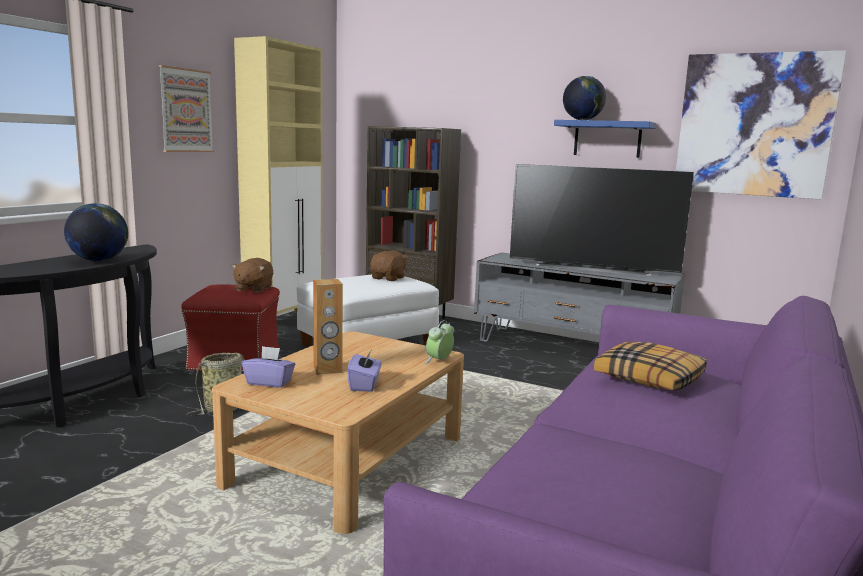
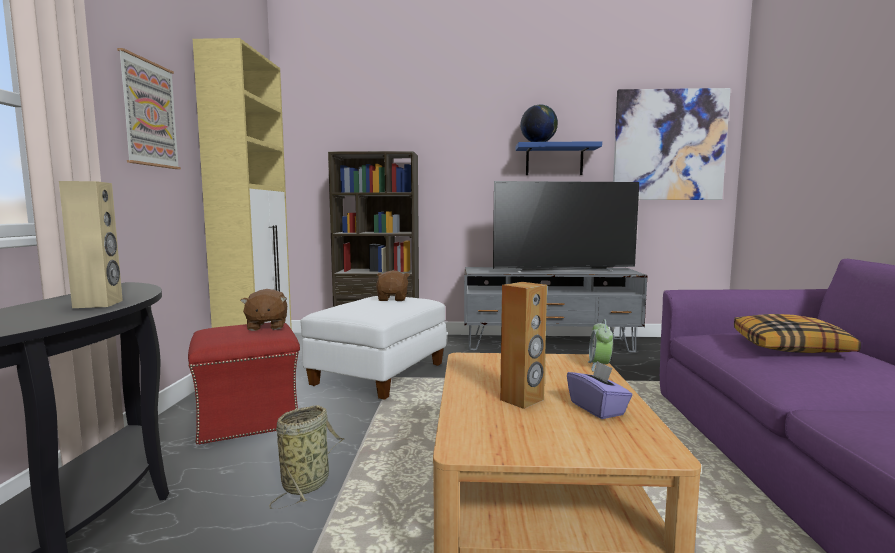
camera: 25 degrees left, 5 degrees down
(99, 261) = (99, 304): globe -> beige speaker
(269, 382) = (493, 432): purple tissue box -> none

